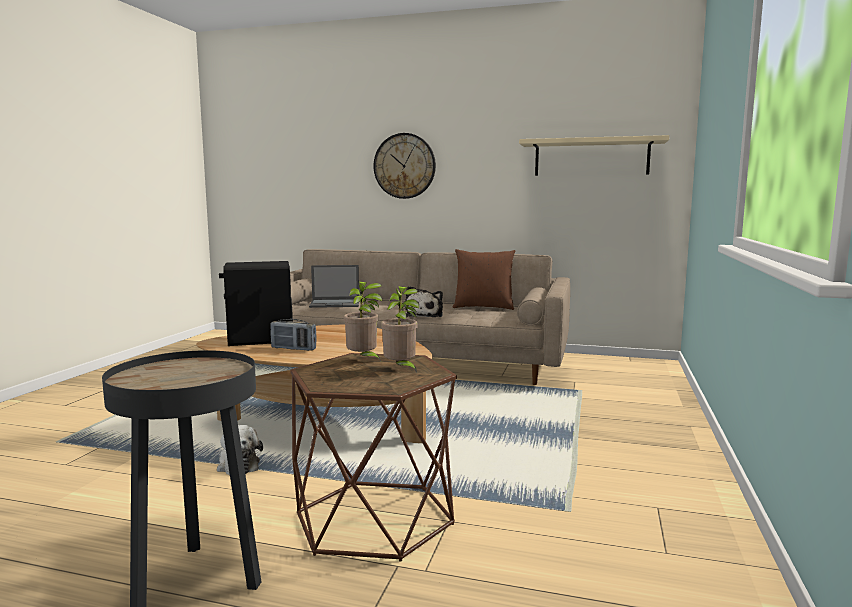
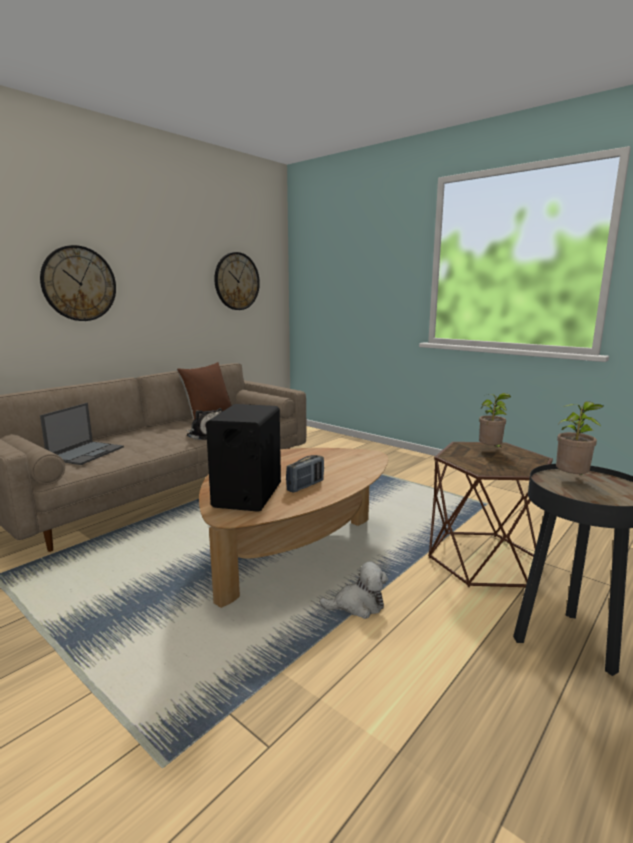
camera: 65 degrees left, 5 degrees up
(363, 360) = (461, 455): potted plant -> potted plant (572, 480)
(591, 158) = (236, 281): beige shelf -> wall clock

